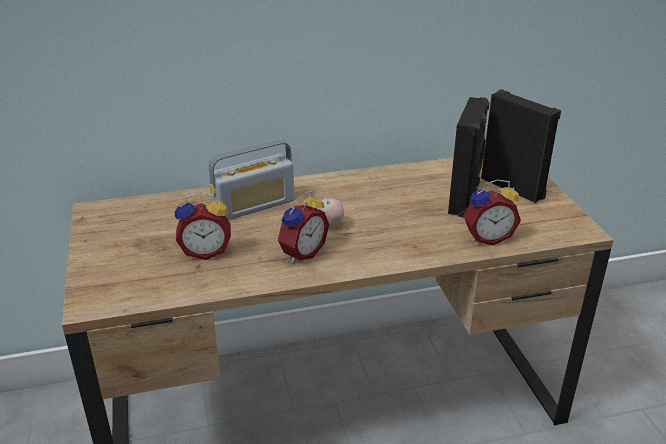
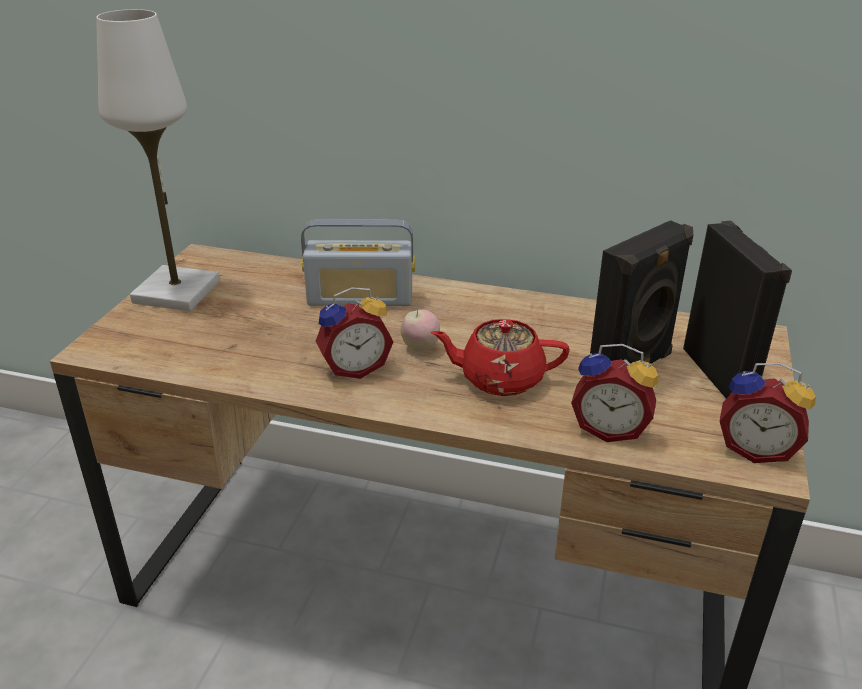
camera: 30 degrees right, 0 degrees up
(106, 242) = (176, 292): none -> white table lamp
(206, 251) = (257, 332): alarm clock -> alarm clock (755, 449)
(398, 229) = (499, 379): none -> red teapot

